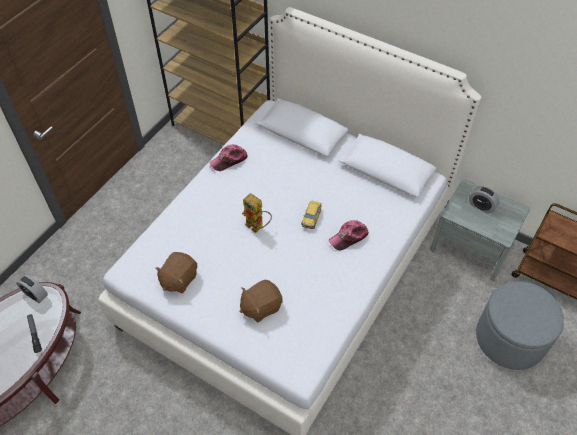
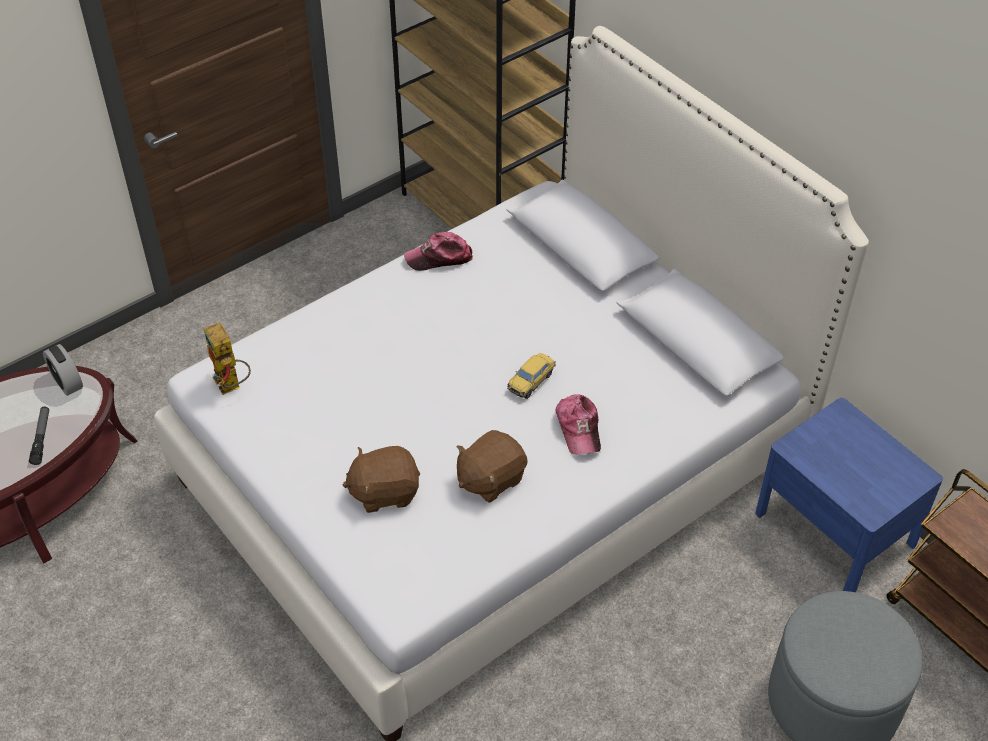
camera: 20 degrees right, 5 degrees down
(178, 279) = (277, 414): brown plush toy -> brown plush toy (490, 479)
(257, 226) = (437, 370): toy robot -> toy robot (232, 386)
(349, 237) = (579, 428): cap -> cap turned 90 degrees counterclockwise
(471, 246) = (835, 528): grey nightstand -> blue nightstand
(481, 206) = (853, 451): alarm clock -> none

